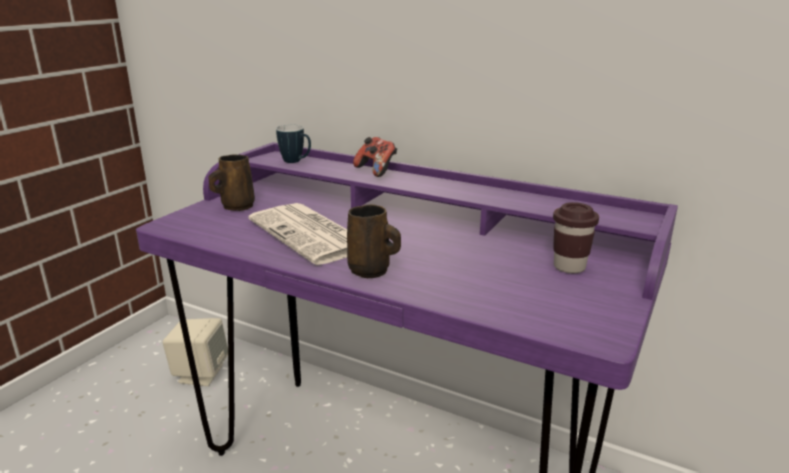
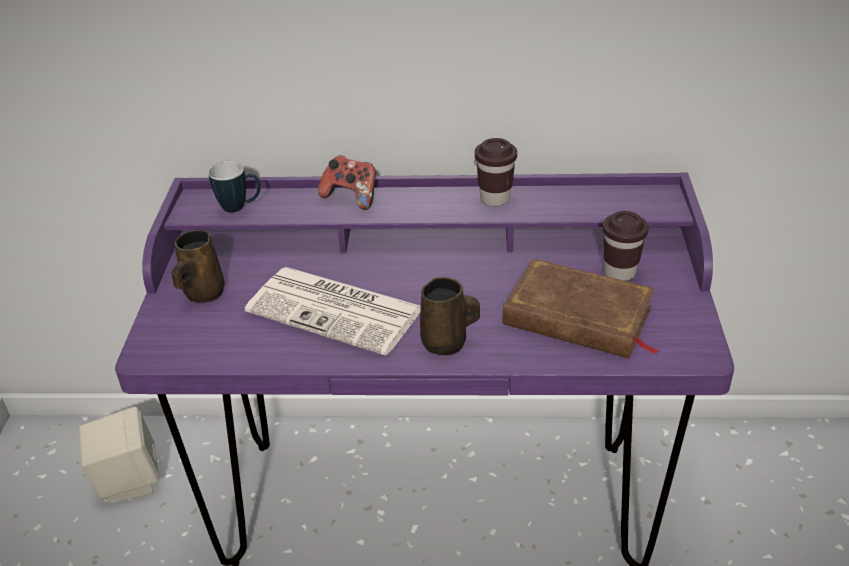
camera: 25 degrees left, 15 degrees up
(485, 190) = (495, 199): none -> brown cup
(501, 284) = (578, 317): none -> brown book

